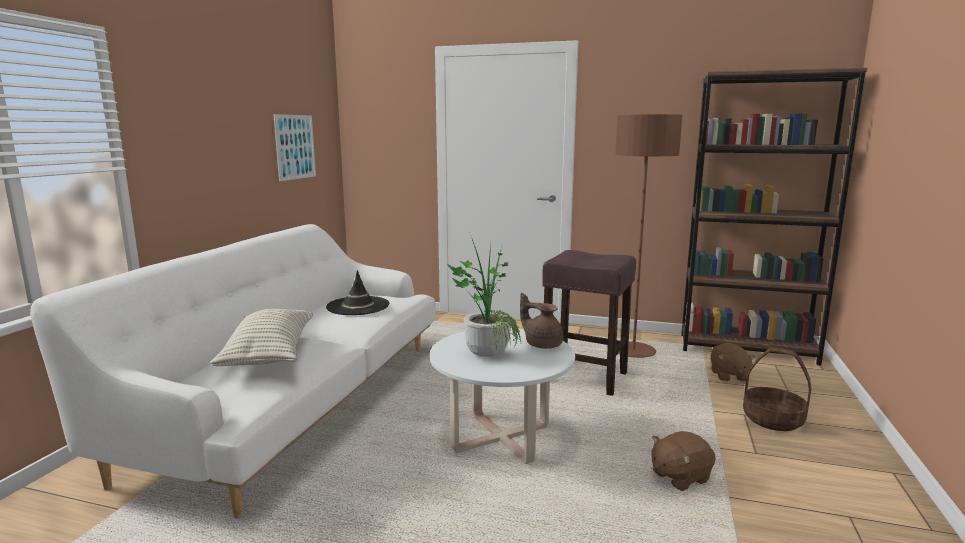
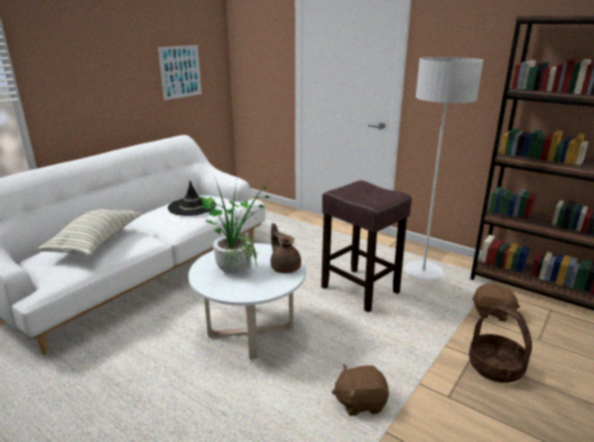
camera: 20 degrees right, 10 degrees up
(633, 352) = (423, 272): brown floor lamp -> grey floor lamp
(728, 376) = (492, 313): brown plush toy -> brown plush toy turned 90 degrees counterclockwise

